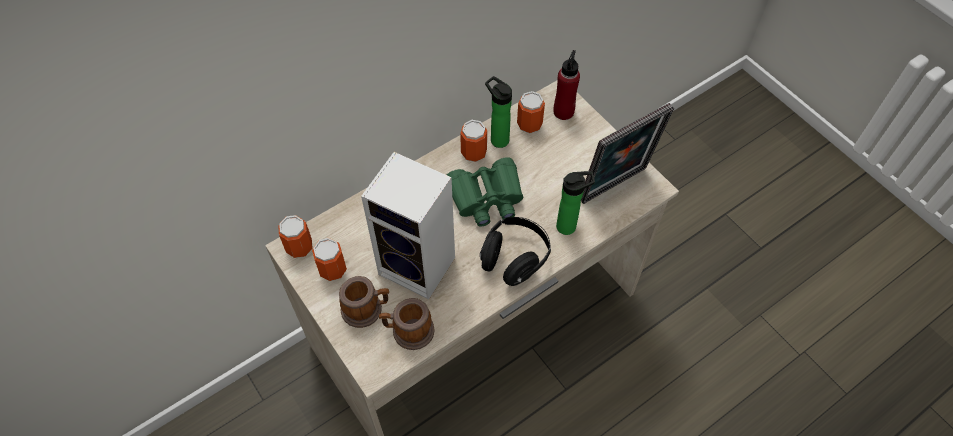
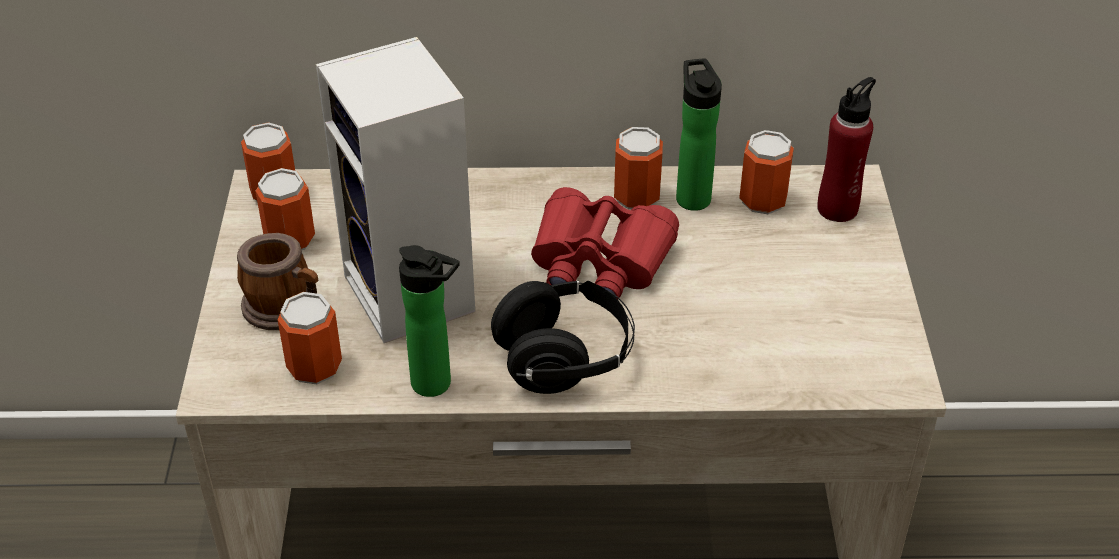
camera: 35 degrees right, 15 degrees down
(408, 331) = (314, 367): mug -> can
(486, 198) = (599, 261): green binoculars -> red binoculars
(569, 226) = (698, 361): bottle -> bottle (437, 385)
(616, 187) = (832, 348): picture frame -> none

